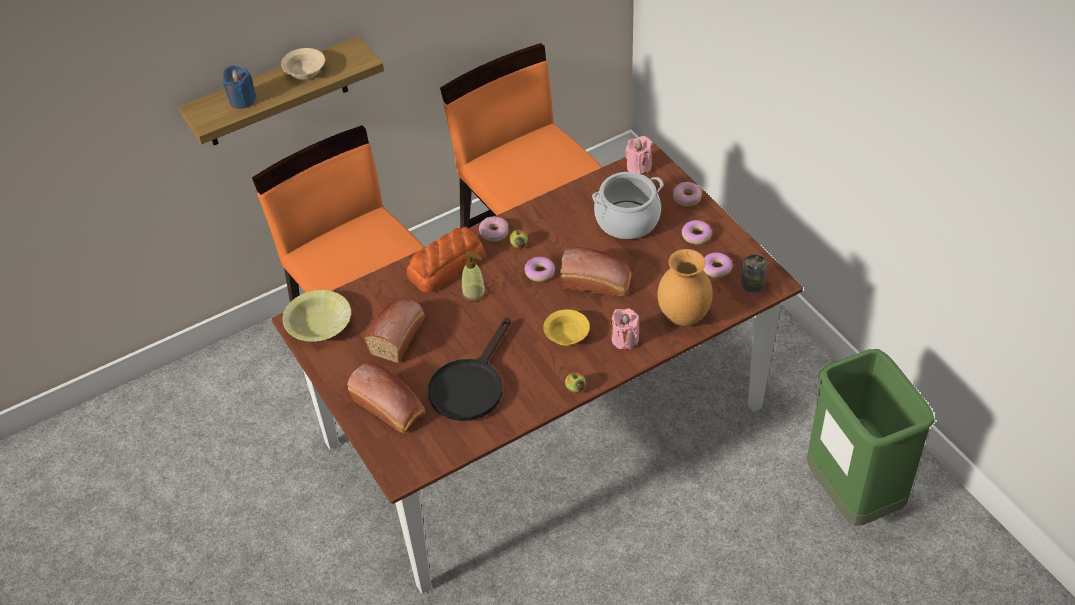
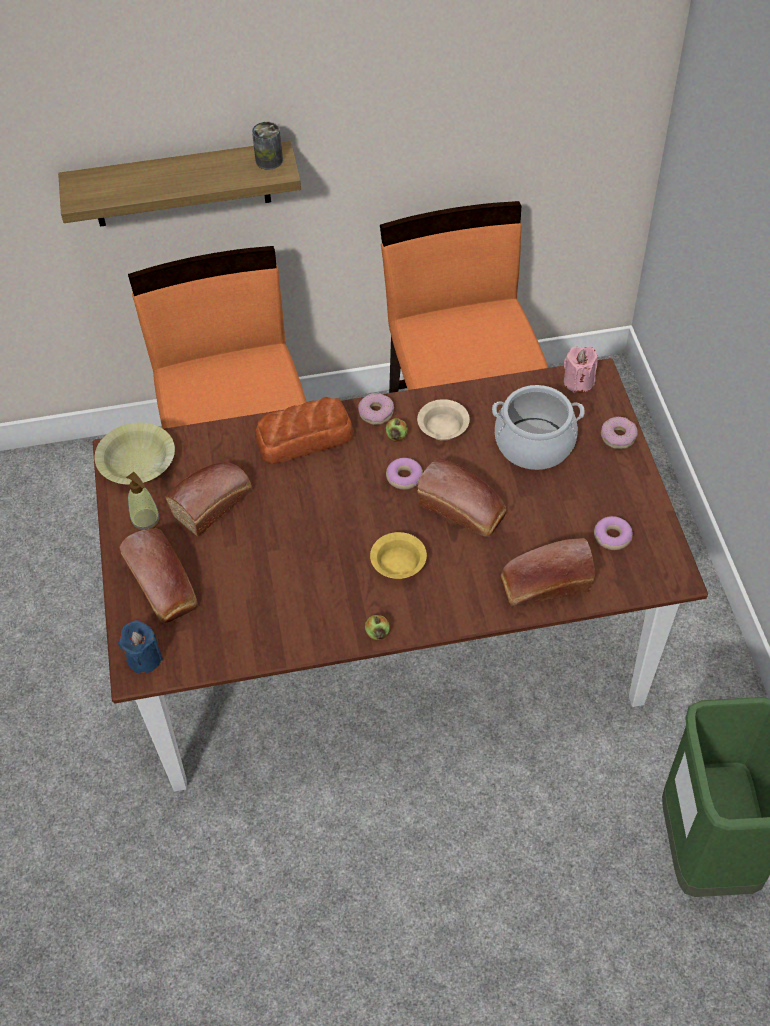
camera: 20 degrees right, 5 degrees up
(242, 100) = (127, 184): blue candle -> blue candle (144, 658)
(304, 72) = (209, 168): beige bowl -> beige bowl (442, 429)
(470, 385) = (263, 589): black frying pan -> none
(474, 293) = (319, 479): soap dispenser -> soap dispenser (145, 520)
(625, 339) = (462, 592): pink candle -> none
(682, 317) = (543, 585): brown vase -> bread
(696, 235) = (607, 488): donut -> none
(752, 284) = (647, 570): can -> can (269, 160)

